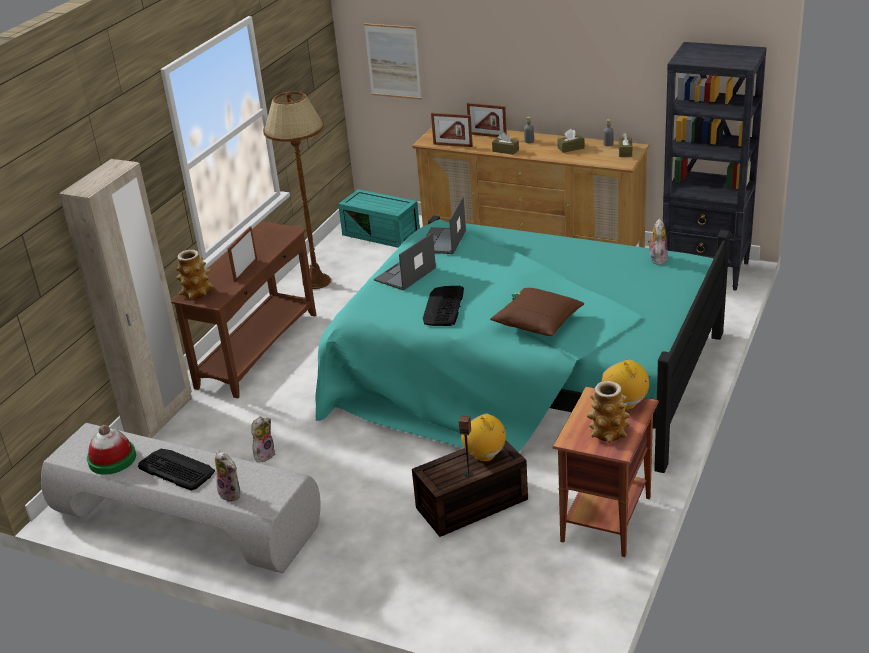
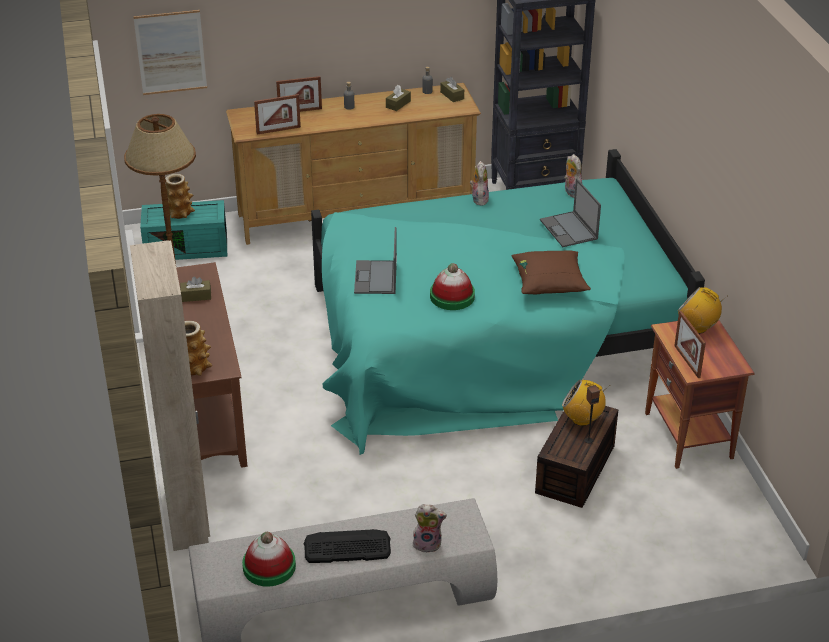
camera: 40 degrees left, 5 degrees up
(245, 270) = (213, 326): picture frame -> picture frame (687, 361)
(264, 454) = (342, 507): plush toy -> plush toy (478, 199)
(442, 241) = (369, 234): laptop -> laptop (569, 230)
(443, 307) = (452, 296): keyboard -> hat
(505, 150) = (339, 123): brown tissue box -> brown tissue box (196, 296)
(608, 432) = (713, 355): vase -> vase (179, 212)

